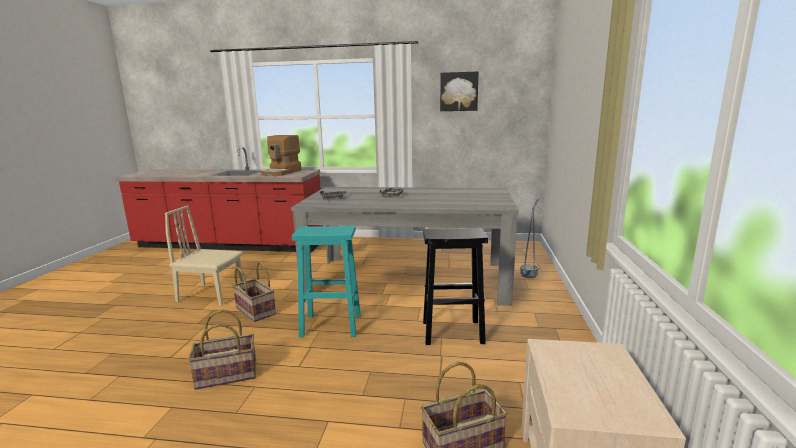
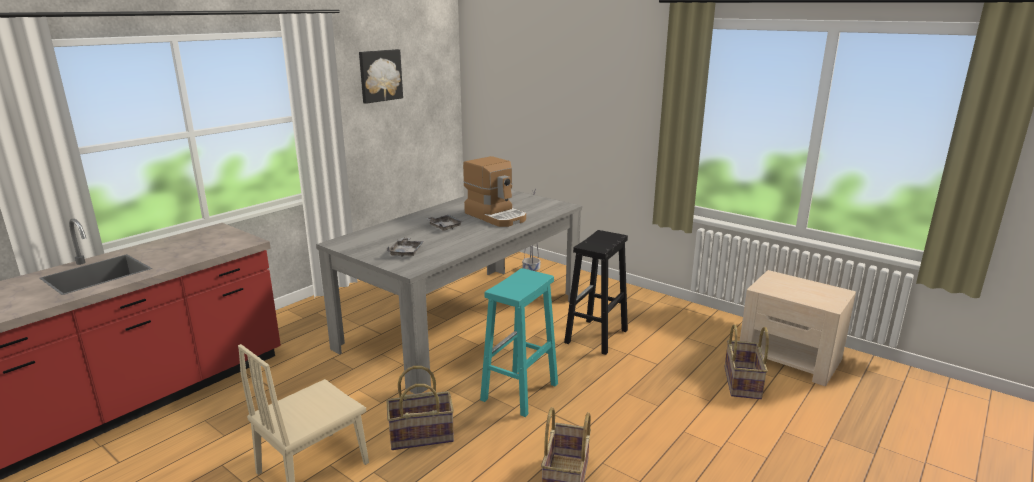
camera: 60 degrees left, 5 degrees up
(282, 172) = (189, 245): coffee machine -> coffee machine (496, 216)

